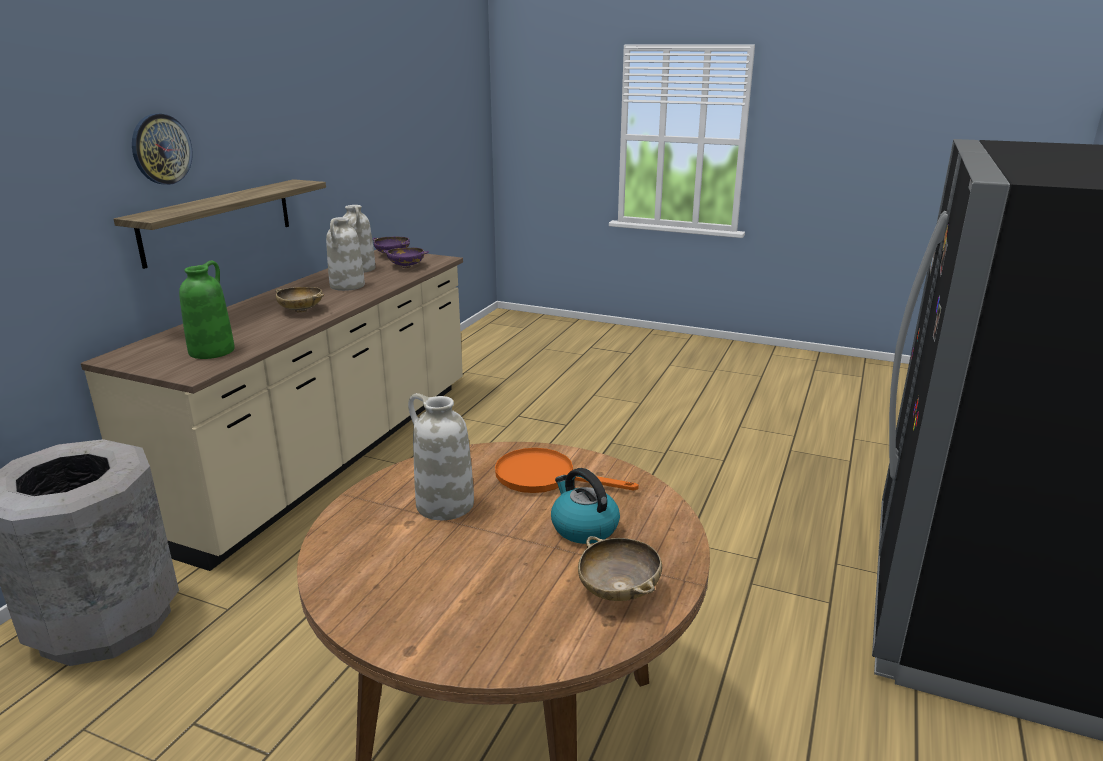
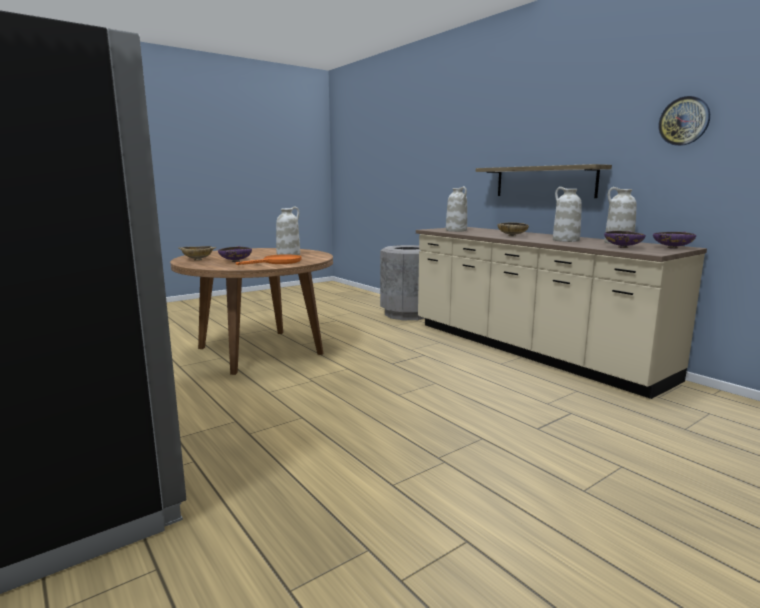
camera: 120 degrees right, 10 degrees down
(161, 149) = (522, 137): wall clock -> wall clock (684, 121)
(212, 351) = (456, 230): green vase -> white vase
(583, 527) = (235, 261): kettle -> purple bowl

